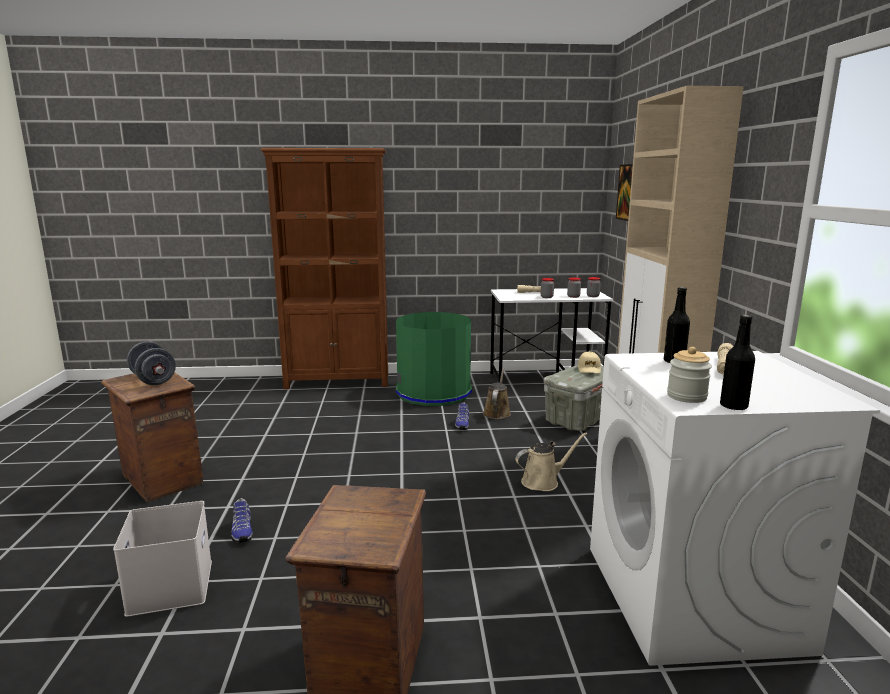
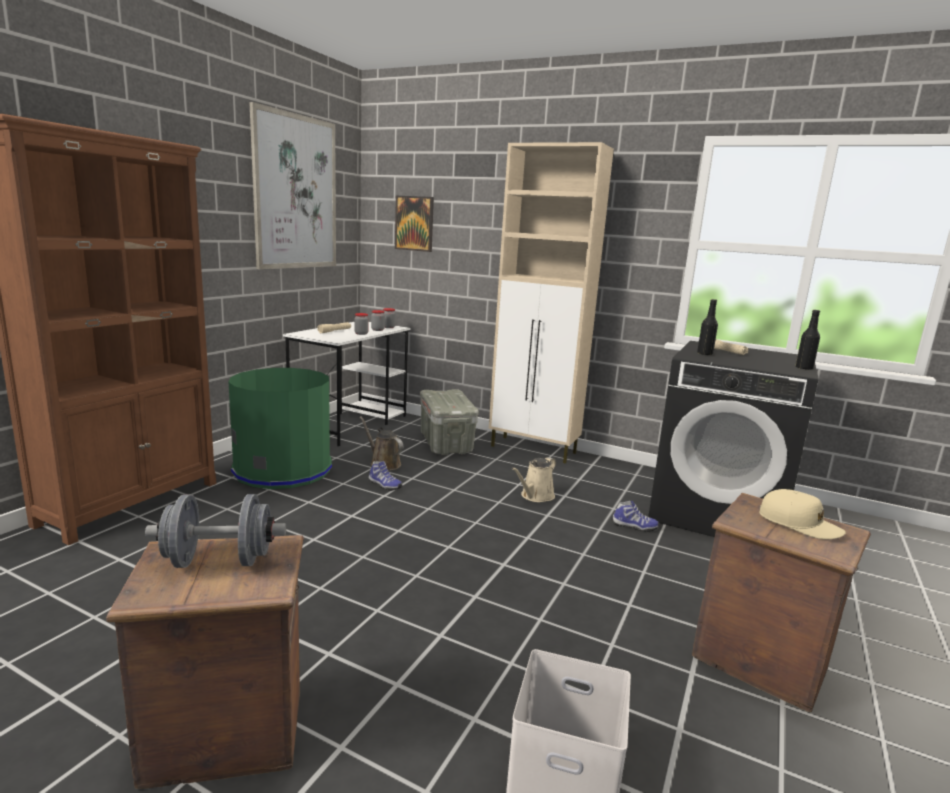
camera: 60 degrees left, 0 degrees up
(241, 531) = (474, 685): shoe -> shoe (634, 527)
(518, 171) = (295, 193): none -> picture
(543, 482) = (535, 496): beige watering can -> beige watering can turned 150 degrees counterclockwise
(589, 369) = (443, 395): beige cap -> beige cap (799, 524)
(686, 396) = (782, 369): jar -> none
(693, 598) = (718, 513): white washing machine -> black washing machine

